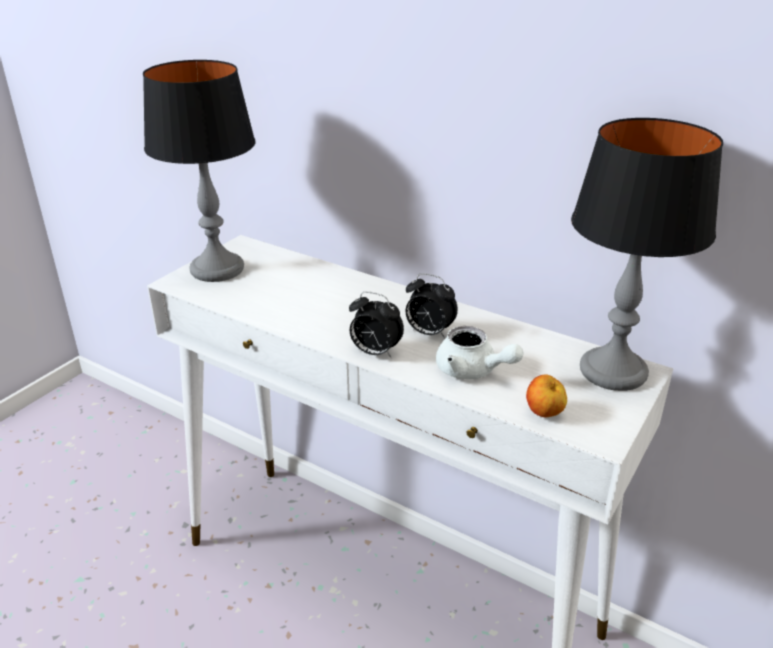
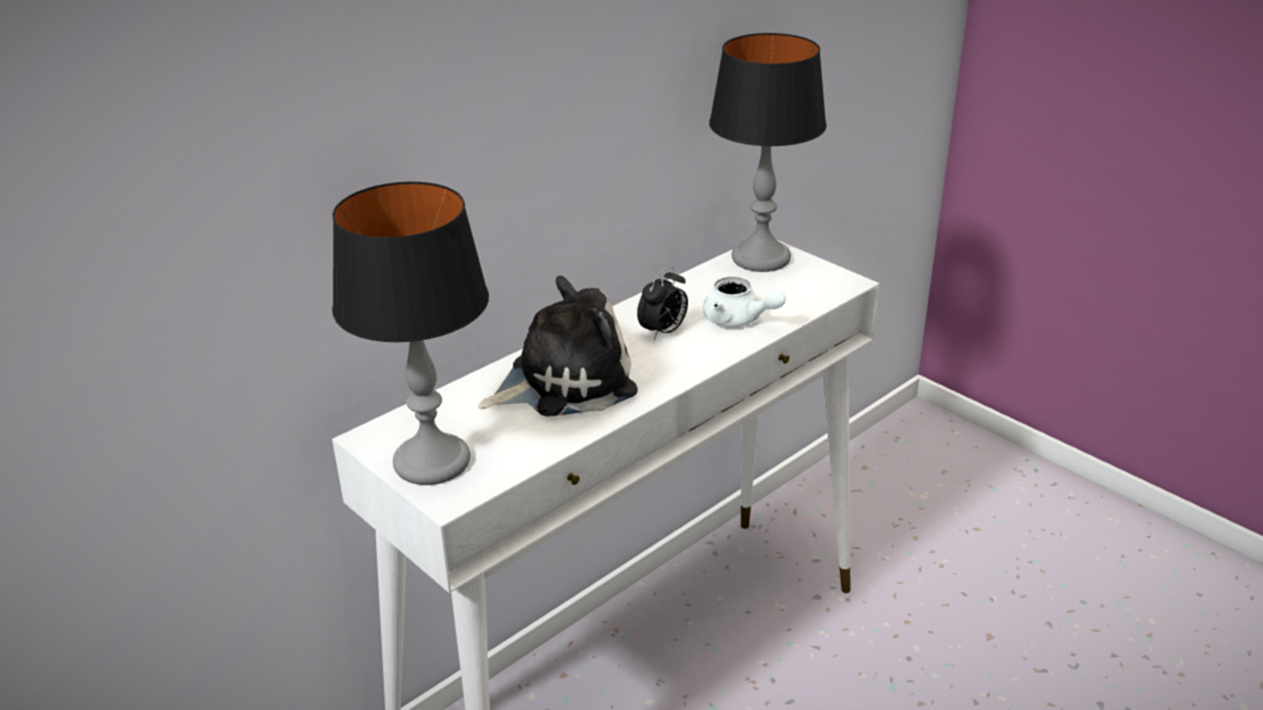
camera: 75 degrees left, 0 degrees up
(331, 299) = (564, 381): none -> plush toy
(375, 352) = (687, 367): alarm clock -> none
(472, 371) = (738, 320): white teapot -> white teapot turned 75 degrees clockwise
(544, 414) = (811, 299): apple -> none

